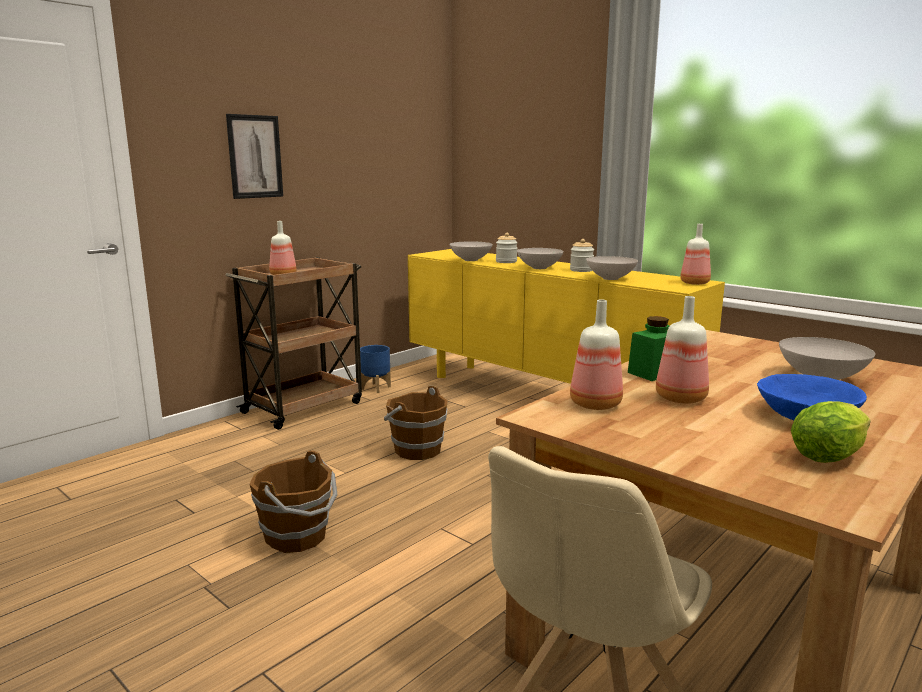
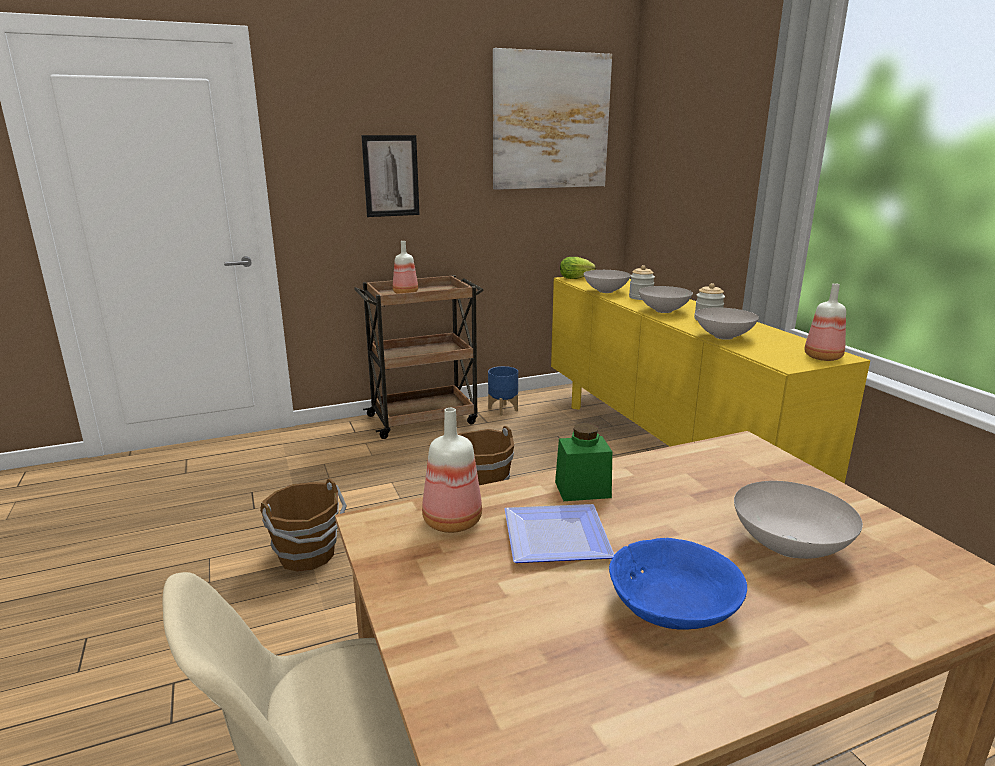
camera: 25 degrees right, 5 degrees up
(390, 109) = (551, 121): none -> picture
(680, 398) = (559, 535): bottle -> plate
(831, 455) = (606, 685): lettuce -> lettuce (577, 278)

